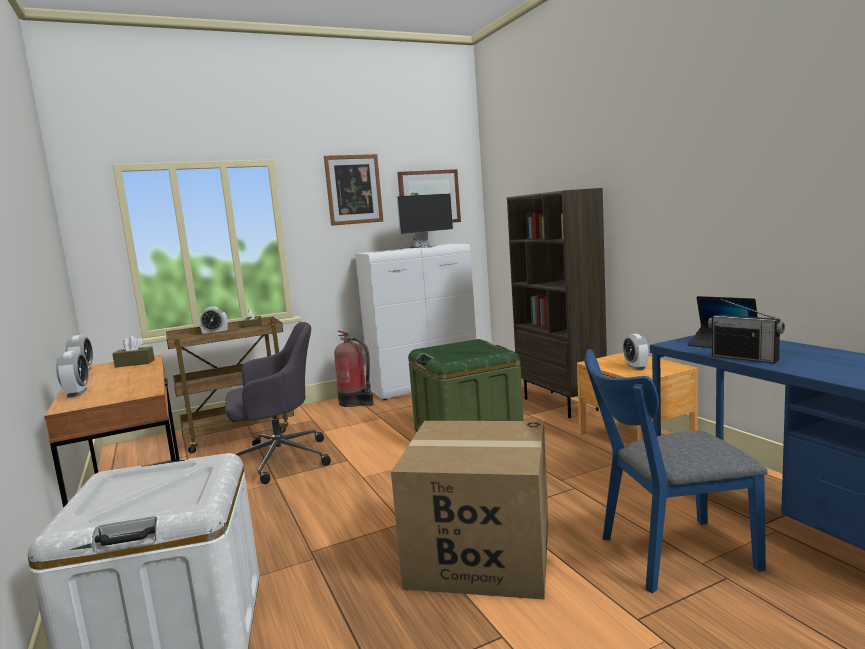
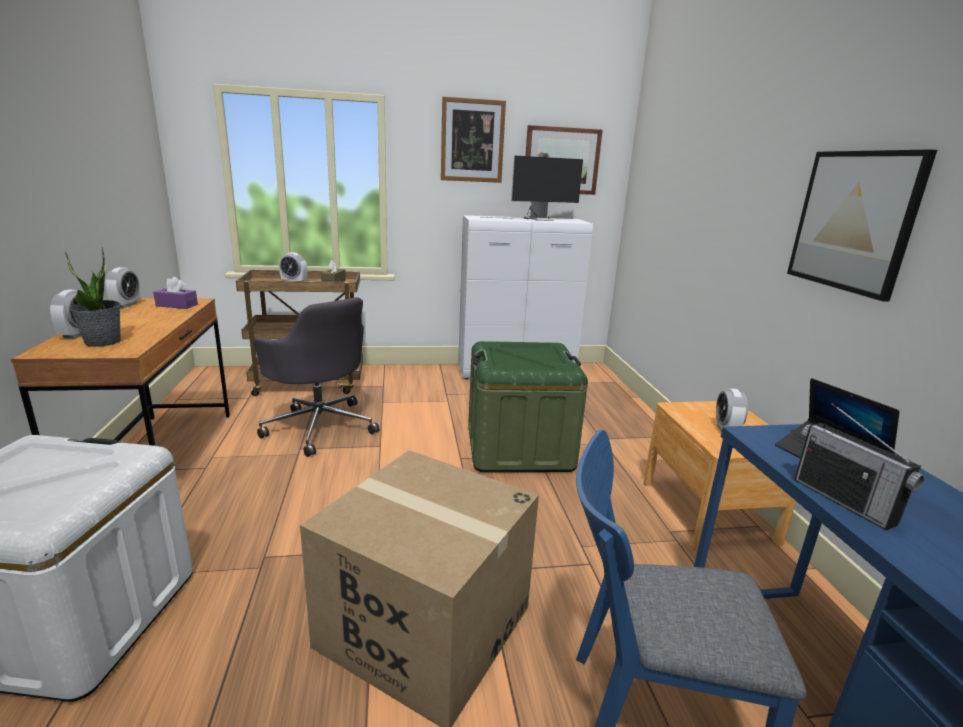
camera: 15 degrees right, 10 degrees up
(112, 392) = (103, 342): none -> potted plant
(135, 363) = (177, 305): brown tissue box -> purple tissue box
(279, 459) = (320, 426): grey office chair -> grey office chair turned 45 degrees clockwise
(355, 402) = (436, 375): fire extinguisher -> none
(561, 404) = (647, 434): brown bookcase -> none
(681, 201) = (853, 221): none -> picture

